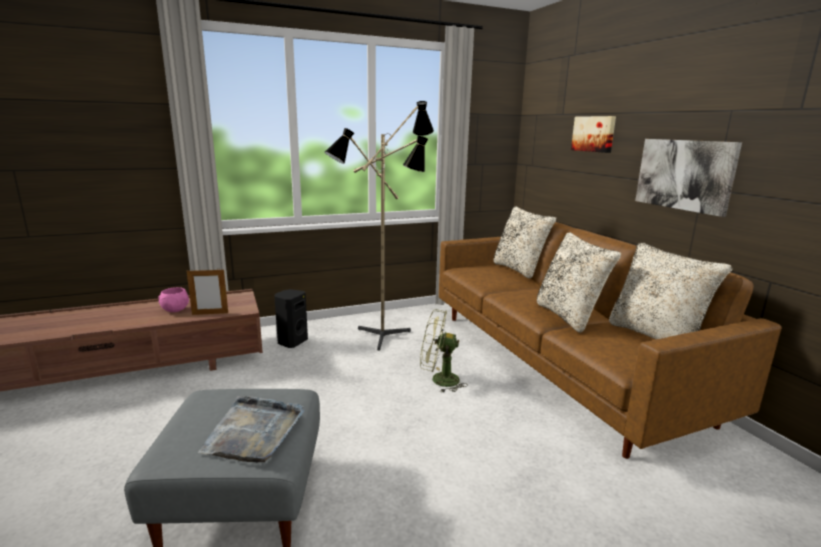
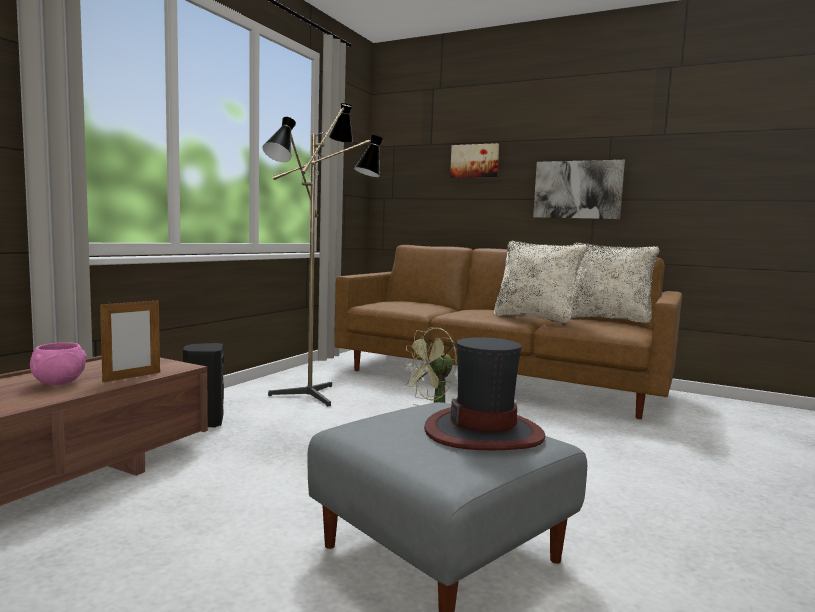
camera: 40 degrees left, 10 degrees down
(254, 431) = (484, 432): grey tray -> hat
(518, 271) = (421, 302): beige pillow -> none

